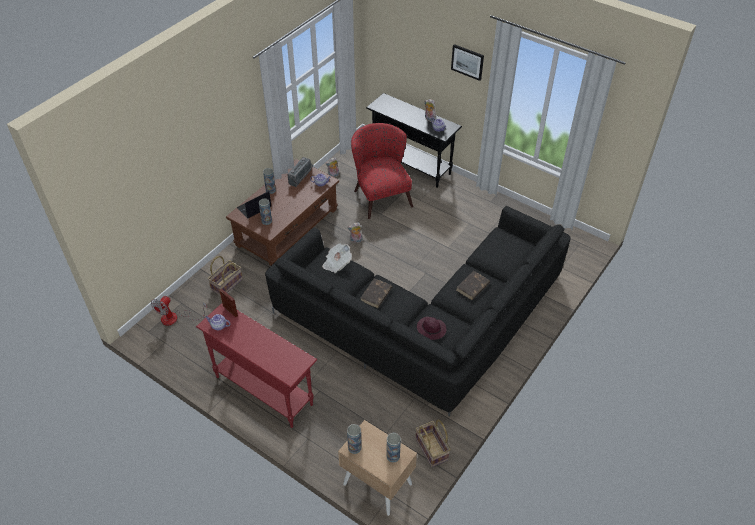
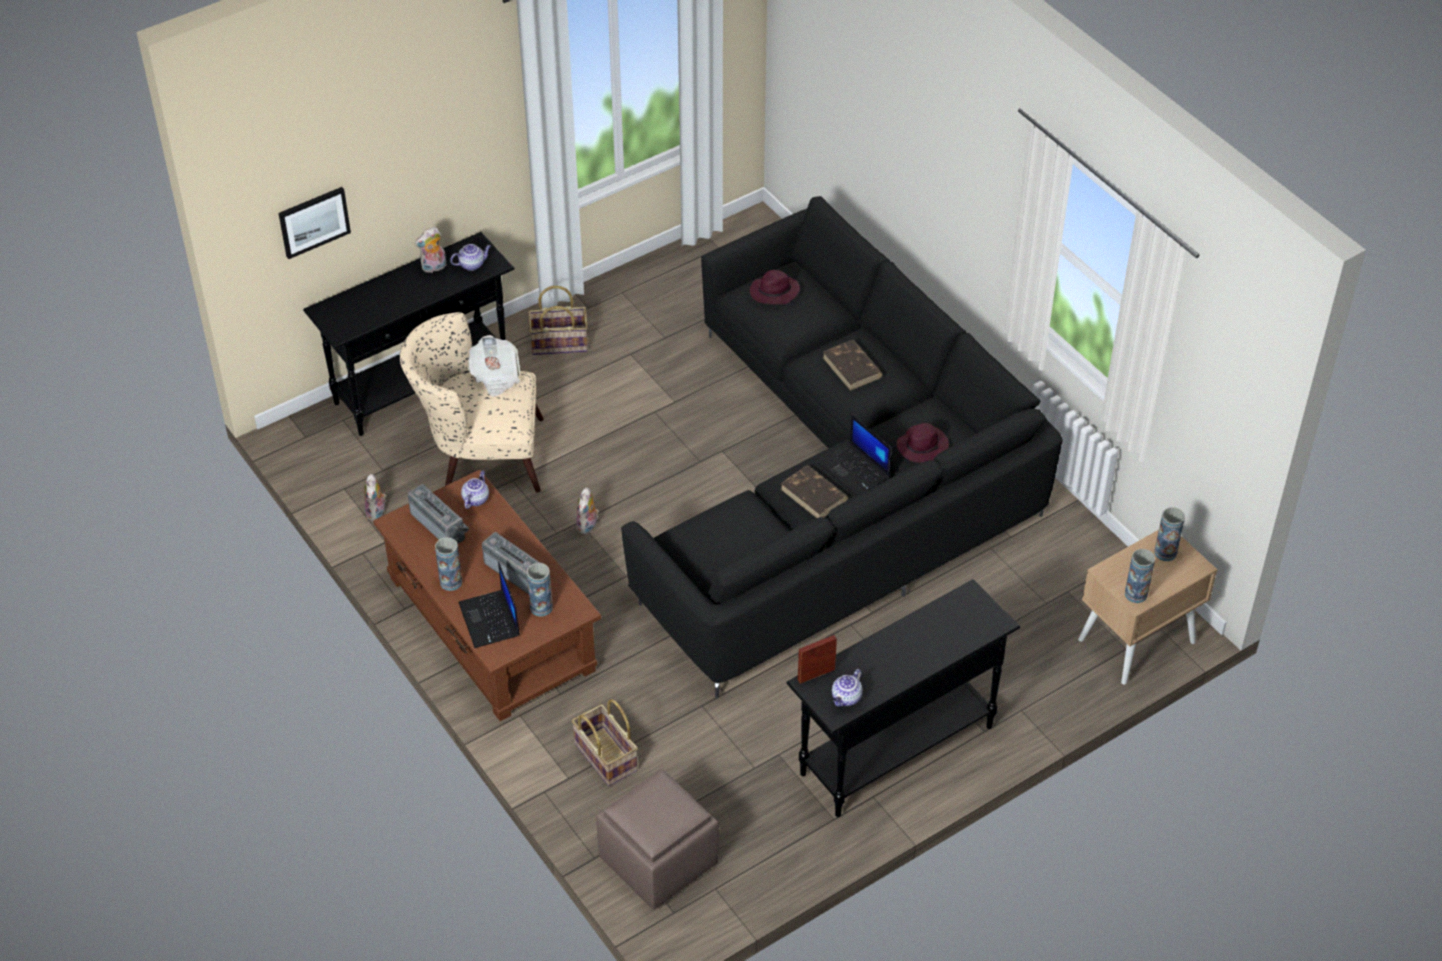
camera: 70 degrees left, 0 degrees up
(175, 318) = (658, 859): fan -> brown ottoman
(264, 390) = (895, 750): red console table -> black console table
(284, 208) = (517, 572): none -> radio
(337, 263) = (712, 529): newspaper -> newspaper (495, 376)
(380, 195) = (479, 455): red armchair -> beige armchair
(400, 306) = (855, 470): none -> laptop
(432, 449) = (1096, 555): basket -> basket (559, 342)
(467, 62) = (460, 113): picture -> picture (314, 221)
(508, 243) = (773, 293): none -> purple hat

